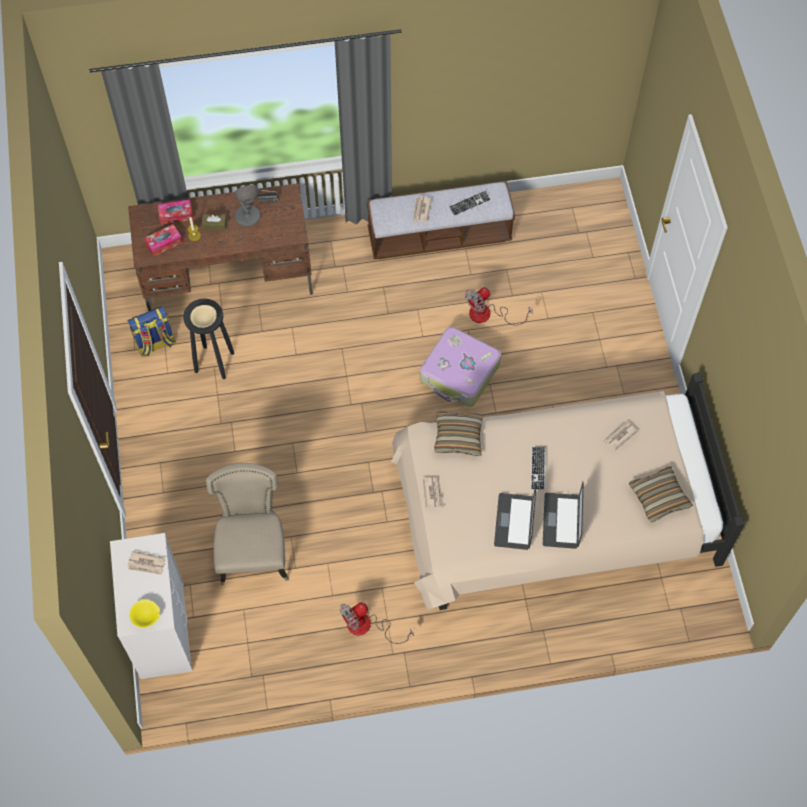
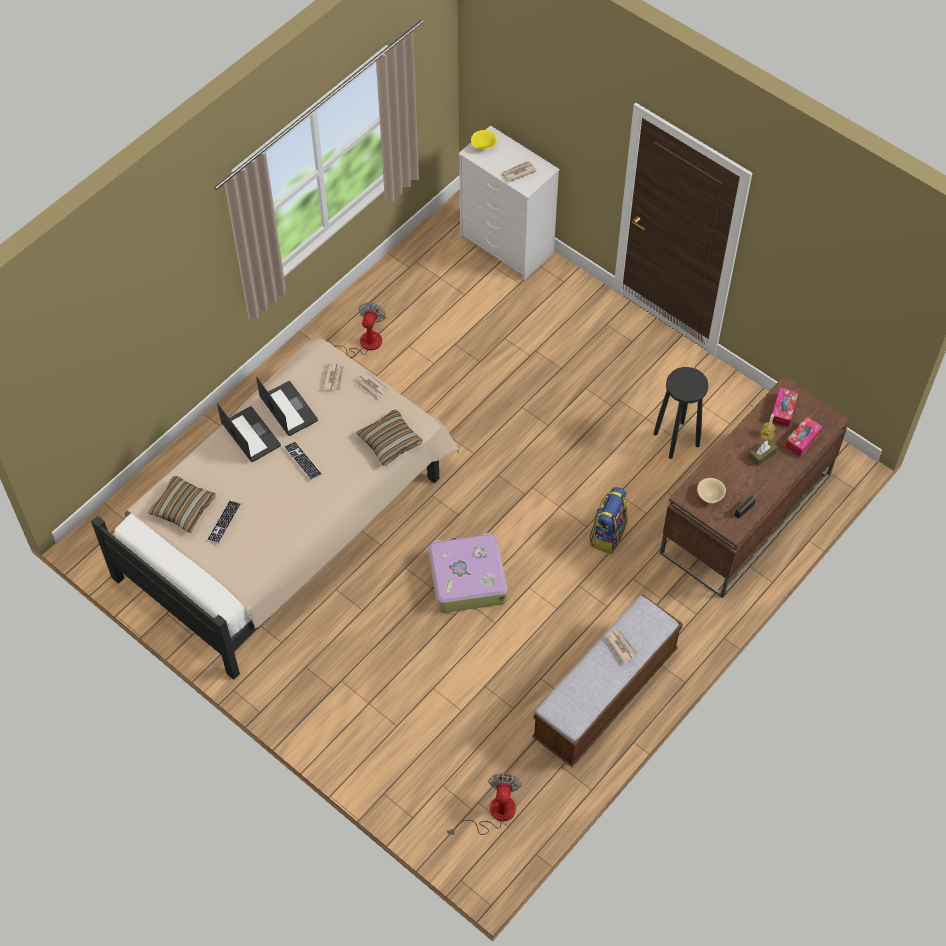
camera: 140 degrees right, 5 degrees down
(155, 344) = (738, 419): backpack -> backpack (607, 534)
(205, 320) = (680, 380): beige bowl -> beige bowl (710, 496)
(247, 216) = (744, 483): grey table lamp -> none
(254, 552) = (496, 333): beige chair -> none
(469, 204) = (584, 687): keyboard -> keyboard (224, 522)
(488, 315) = (490, 650): fan -> fan (493, 813)
(619, 436) = (255, 535): newspaper -> newspaper (334, 378)

